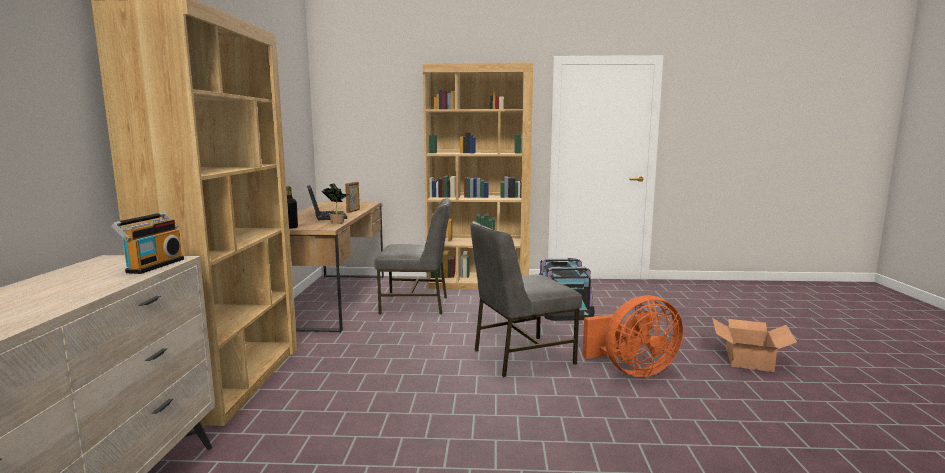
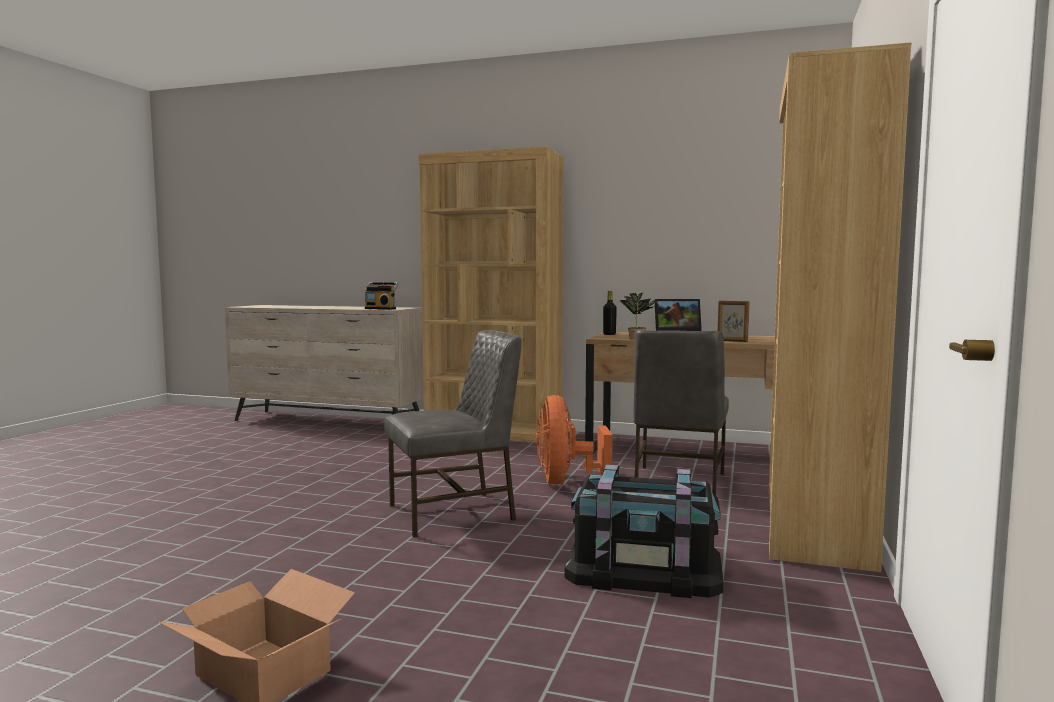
camera: 105 degrees right, 5 degrees down
(521, 356) = (454, 513): grey chair -> grey chair turned 75 degrees clockwise
(632, 371) = (348, 561): orange fan -> orange fan (565, 481)

